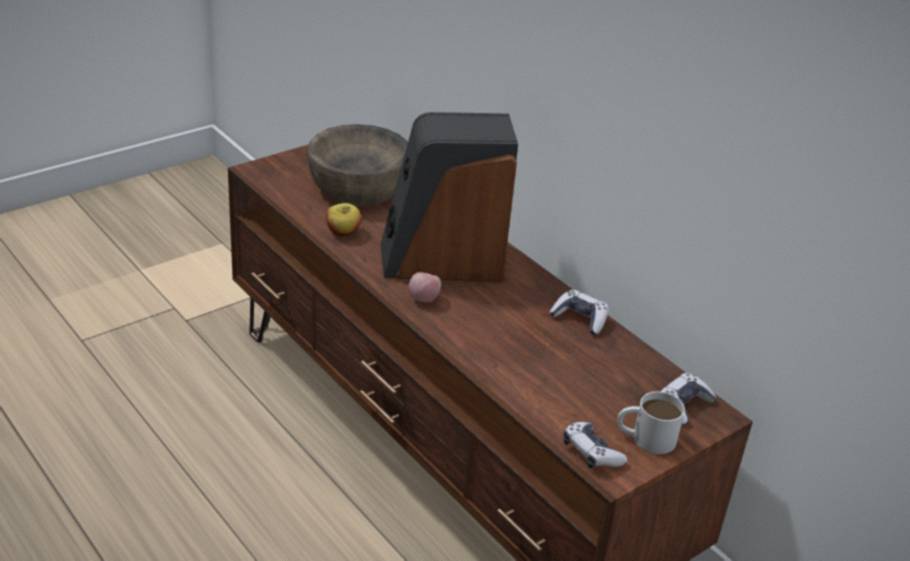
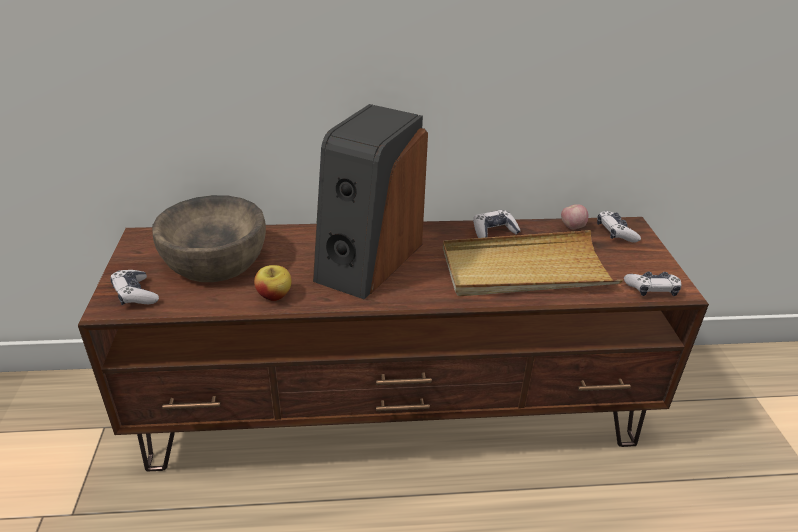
camera: 55 degrees left, 0 degrees up
(281, 173) = (135, 294): none -> game controller
(423, 299) = (413, 290): apple -> apple (572, 227)
(532, 357) = (525, 269): none -> beige tray
(645, 437) = (643, 261): white mug -> none

